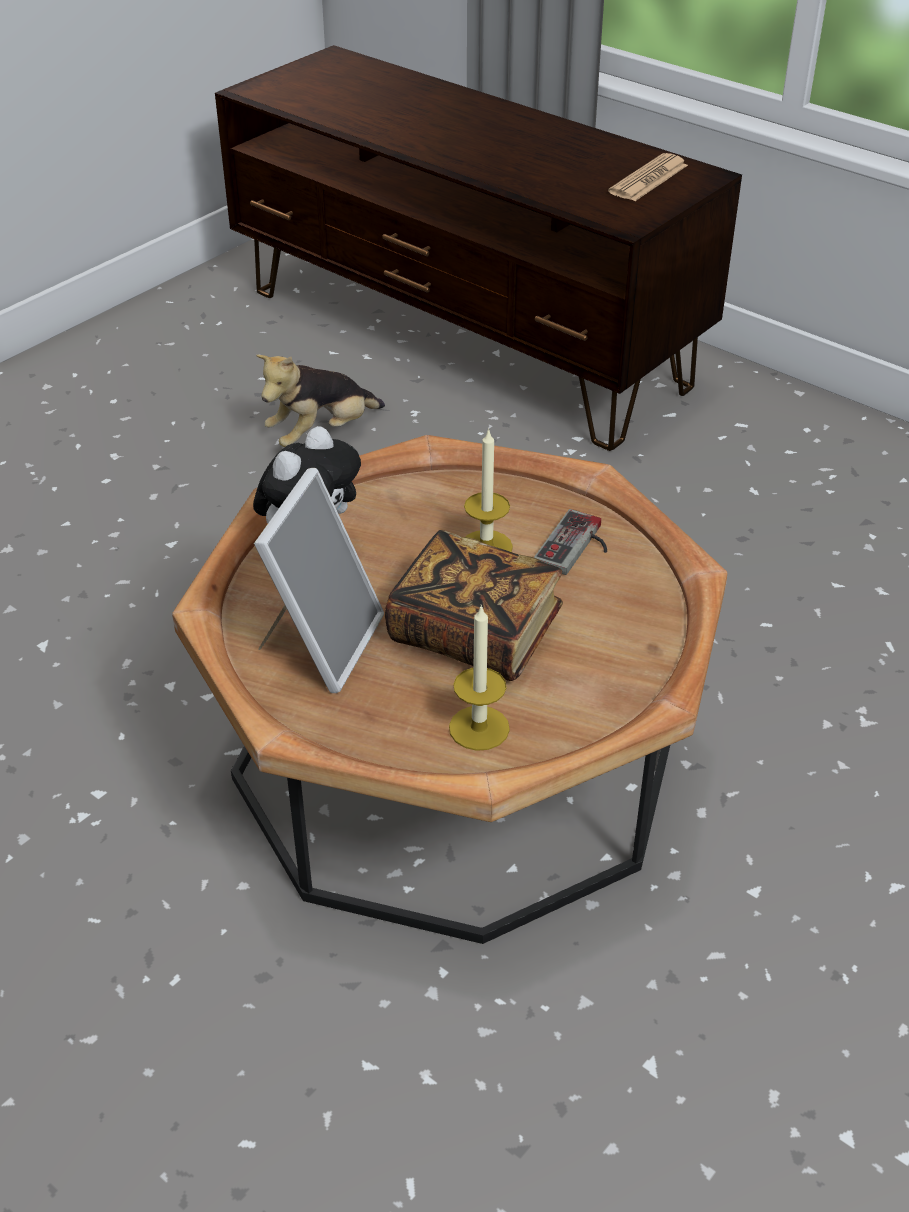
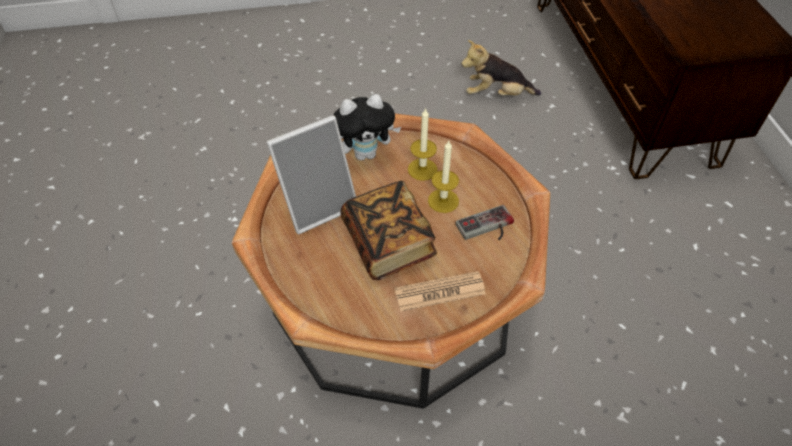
camera: 40 degrees right, 10 degrees up
(479, 728) = (337, 293): candle -> candle (422, 169)
(648, 179) = (736, 30): newspaper -> newspaper (440, 292)

